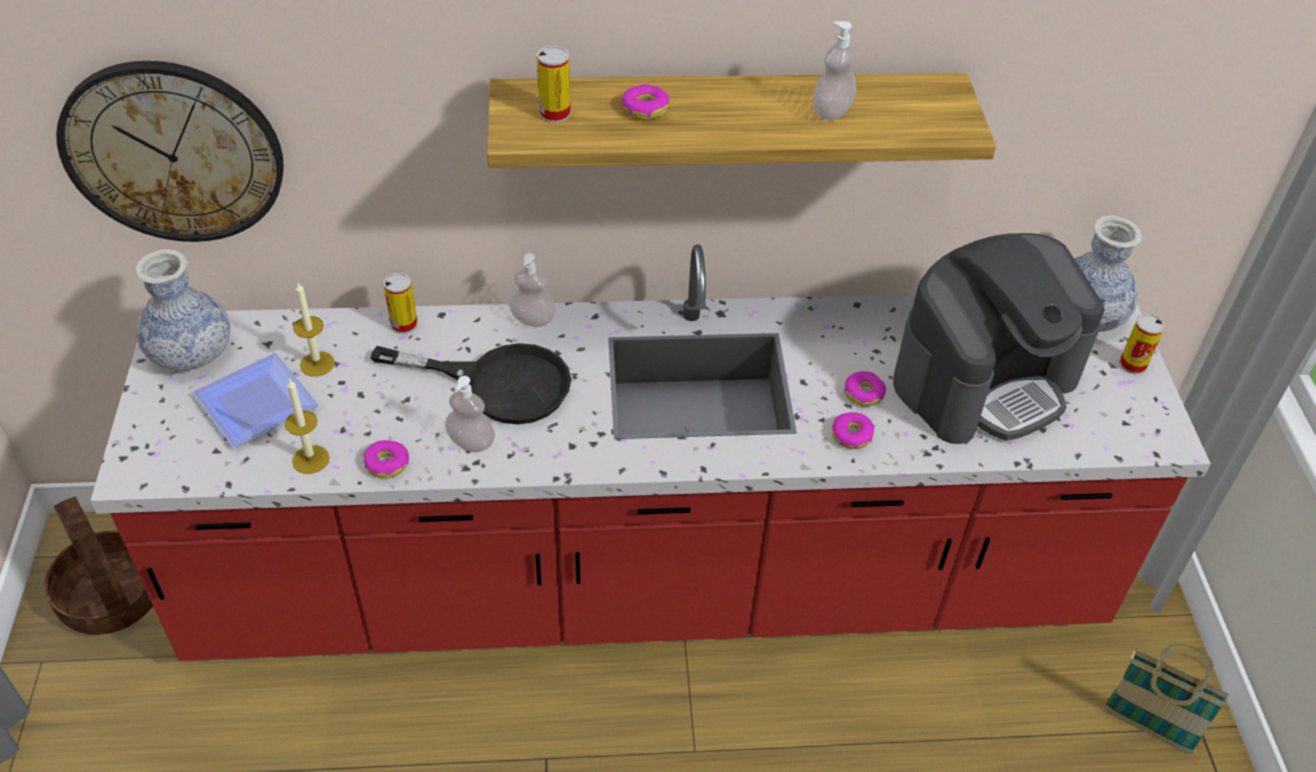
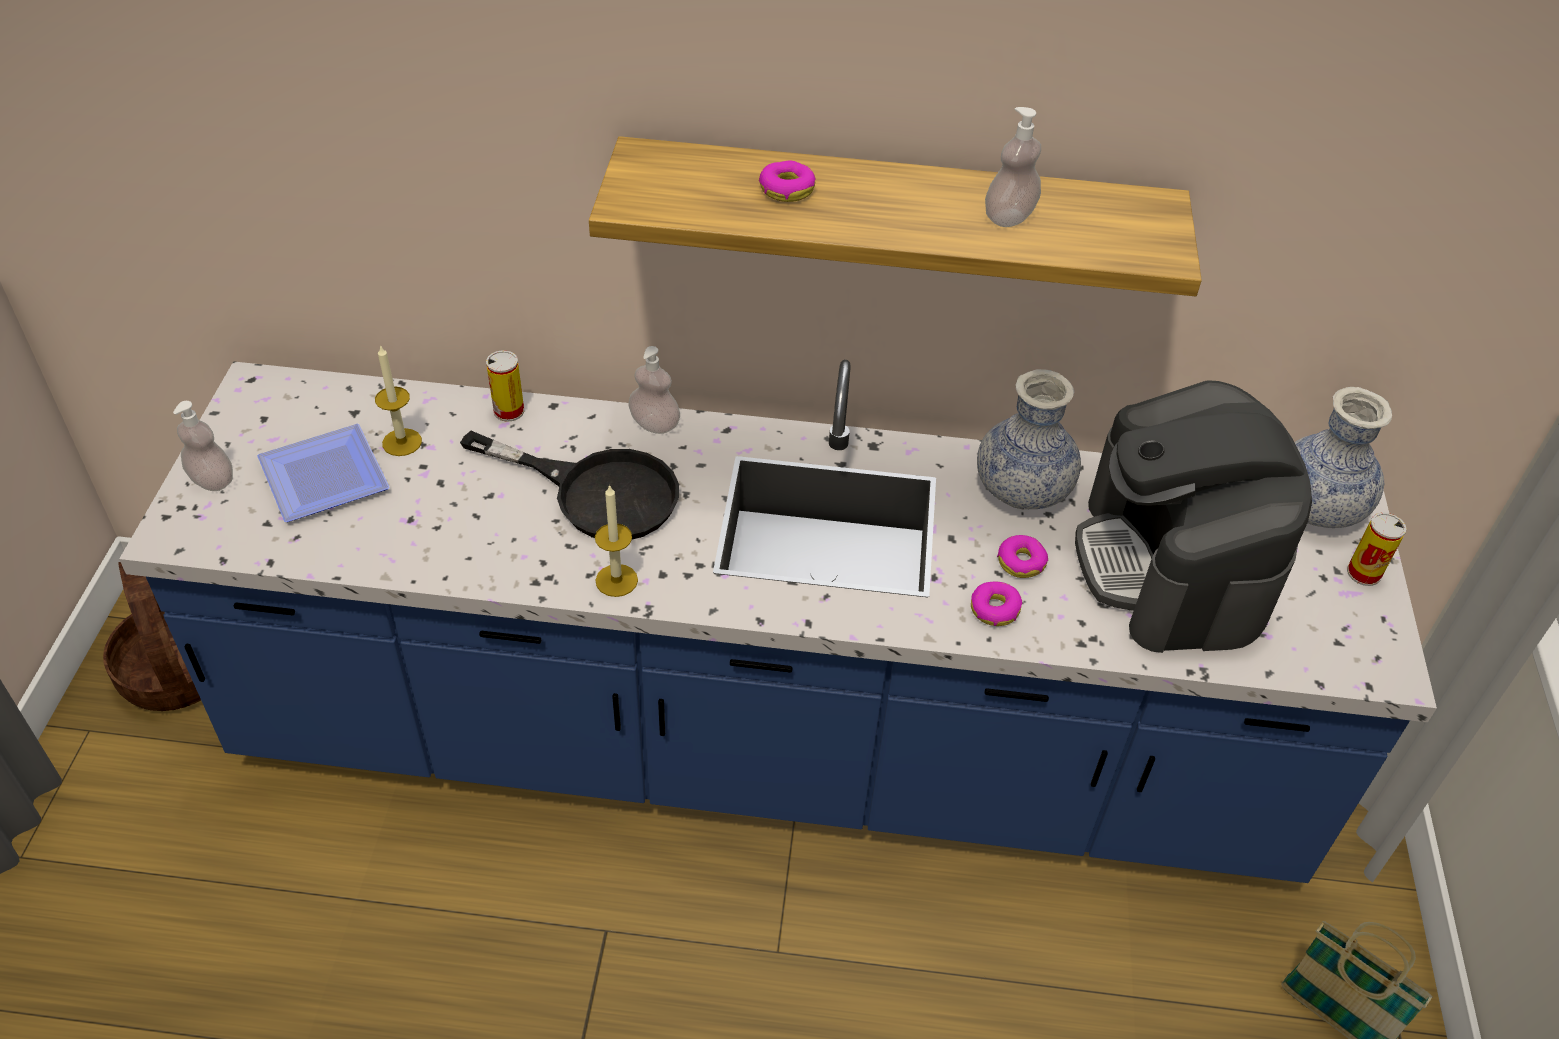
camera: 10 degrees right, 0 degrees up
(173, 152) = (266, 183): wall clock -> none
(191, 354) = (269, 413): vase -> vase (1022, 490)
(310, 459) = (366, 547): candle -> candle (616, 580)
(387, 464) = (449, 565): donut -> none
(471, 442) = (549, 554): soap dispenser -> soap dispenser (212, 480)
(555, 113) = (680, 183): can -> none
(649, 583) = (767, 749): red counter -> blue counter
(985, 380) = (1173, 566): coffee machine -> coffee machine turned 105 degrees clockwise

